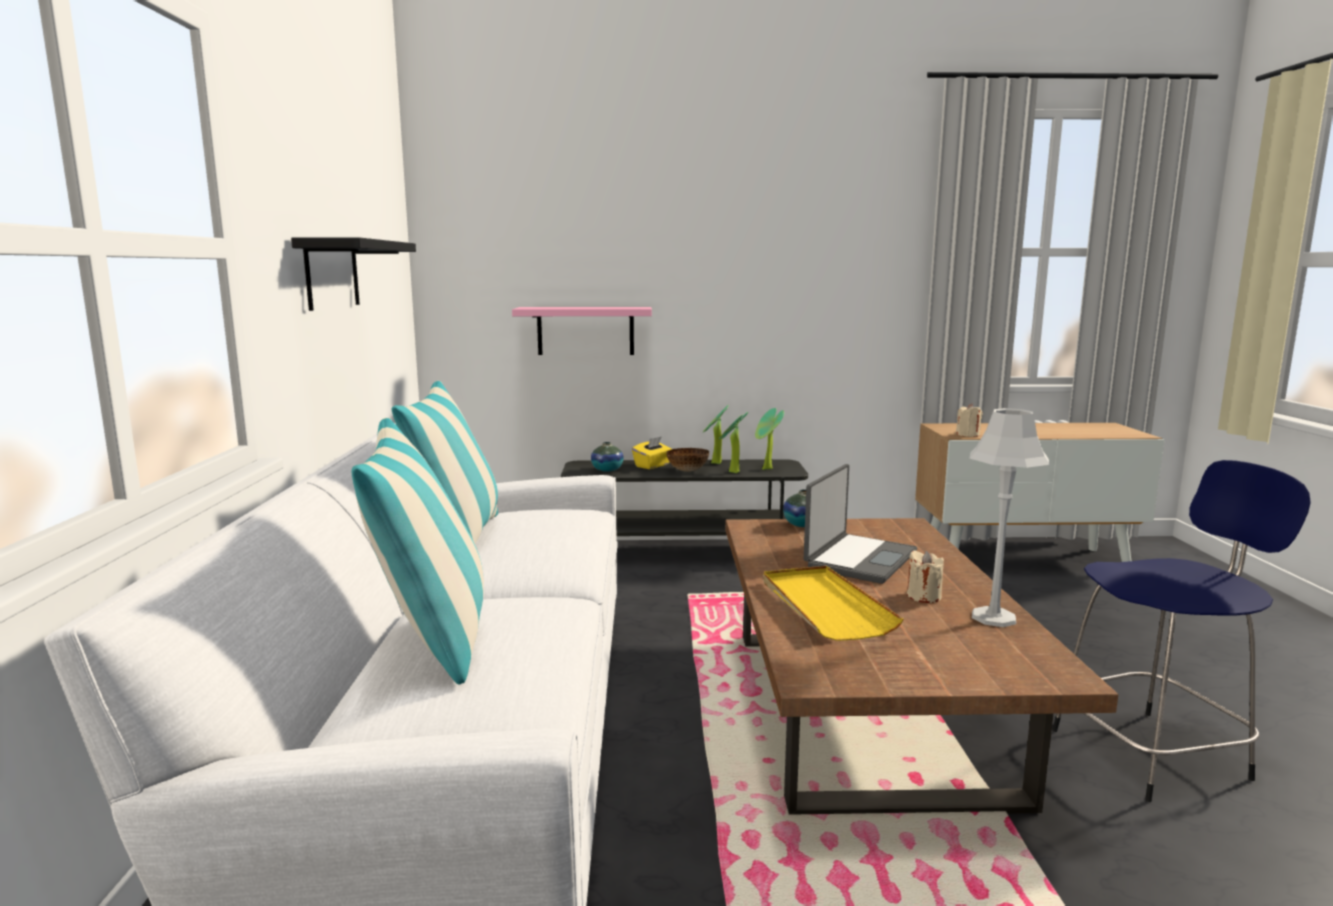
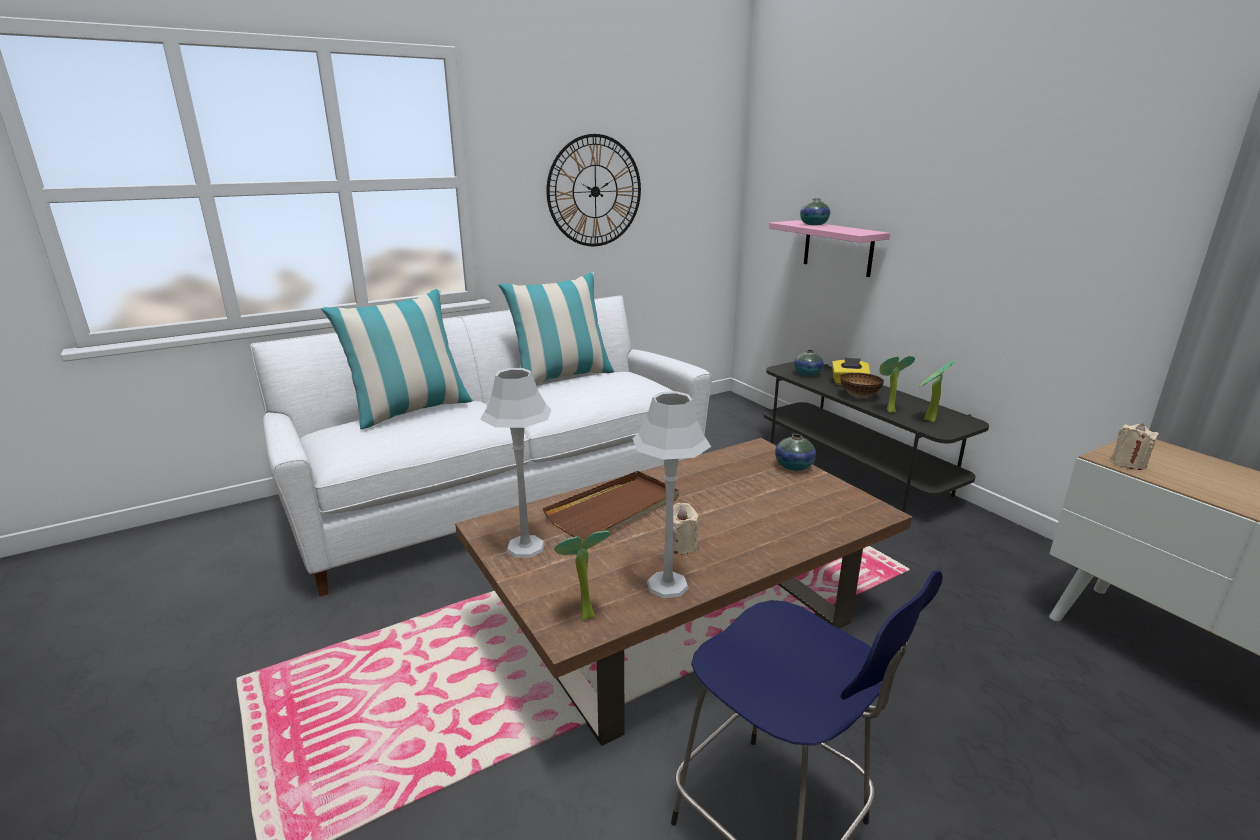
camera: 60 degrees right, 10 degrees up
(332, 274) = (595, 191): black shelf -> wall clock
(562, 307) = (813, 224): none -> vase
(714, 463) = (901, 399): potted plant -> potted plant (583, 614)
(824, 606) = (615, 509): yellow tray -> brown tray
(858, 559) = (736, 504): laptop -> none
(879, 665) = (526, 547): none -> grey table lamp

